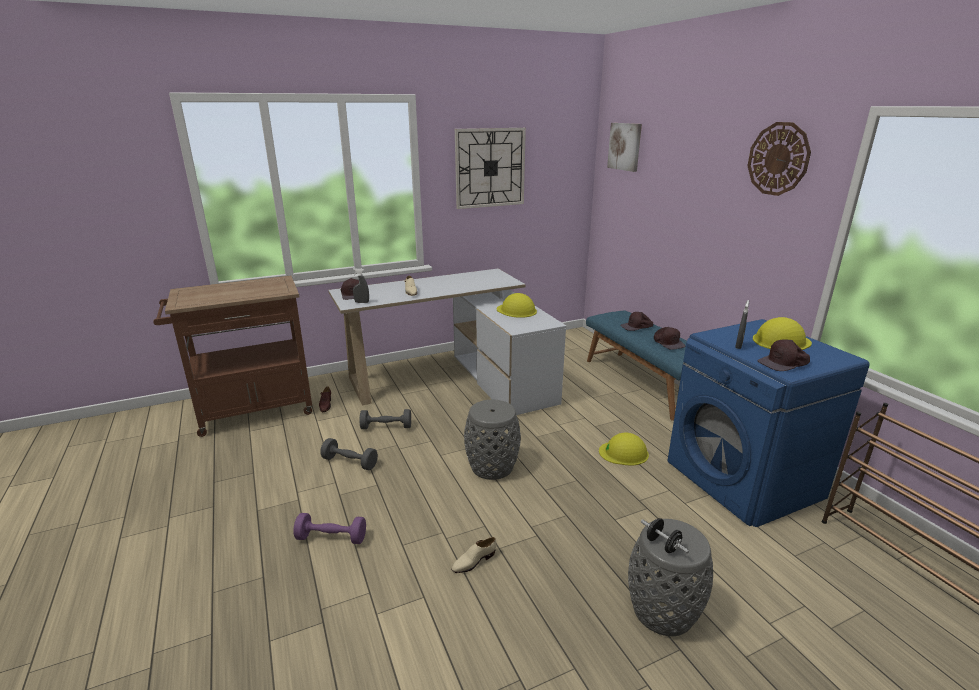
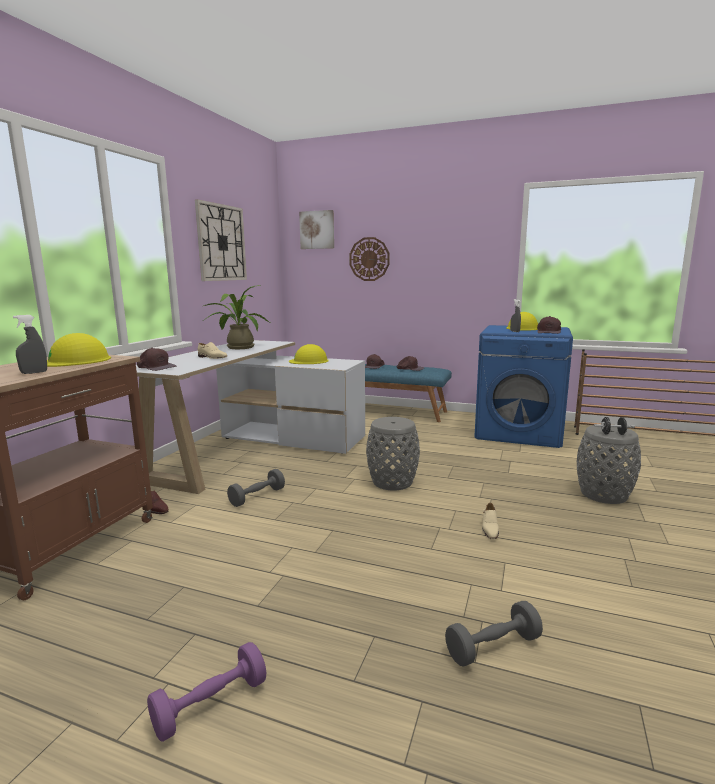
camera: 45 degrees left, 10 degrees down
(331, 538) = (372, 577): purple dumbbell -> purple dumbbell (210, 705)
(350, 462) = (275, 530): grey dumbbell -> grey dumbbell (493, 647)
(362, 302) = (184, 368): grey spray bottle -> grey spray bottle (34, 372)
(462, 281) = (237, 347): none -> potted plant
(624, 453) = (448, 444): yellow hard hat -> yellow hard hat (76, 360)
(778, 159) = (466, 221): wall clock -> wall clock (369, 259)

